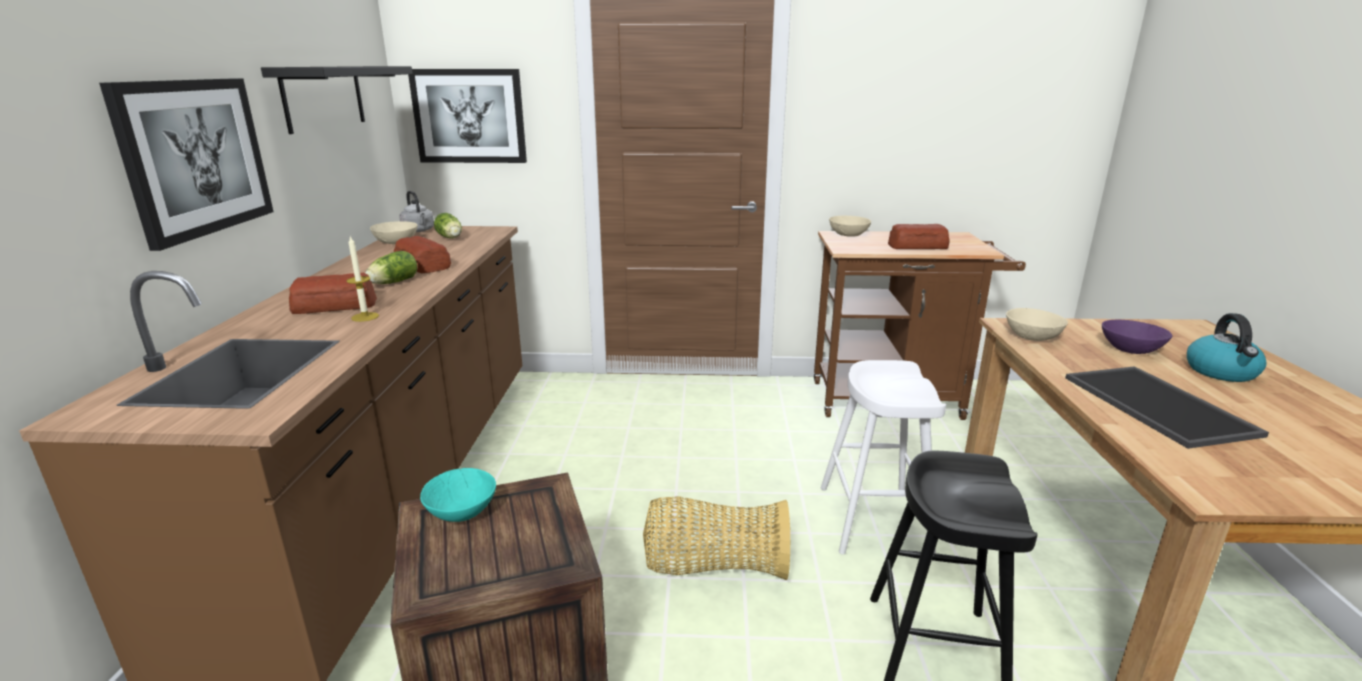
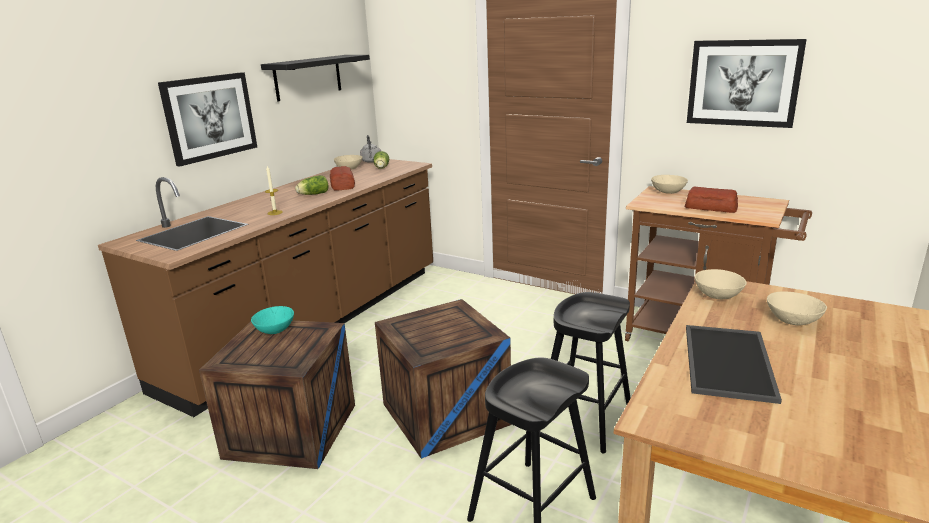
camera: 30 degrees right, 0 degrees up
(333, 305) = (269, 204): bread -> none
(469, 116) = (412, 85): picture -> picture (743, 83)
(714, 567) = (445, 414): basket -> crate
(874, 519) = (584, 418): white stool -> black stool
(1131, 349) = (793, 320): purple bowl -> beige bowl
(1222, 372) = (848, 353): kettle -> none

